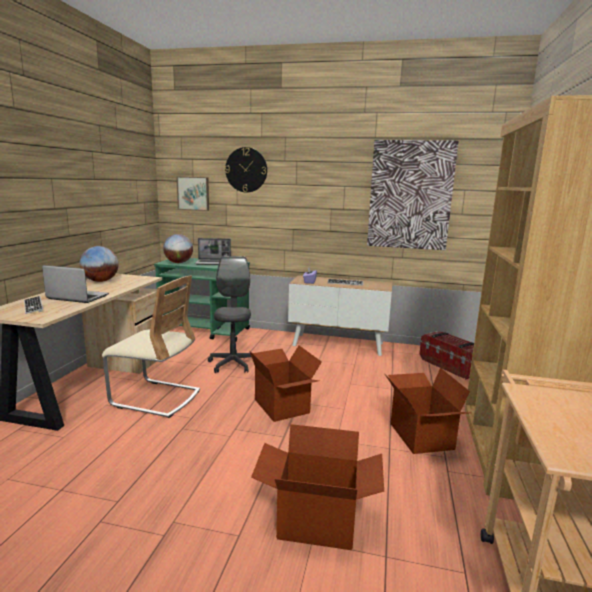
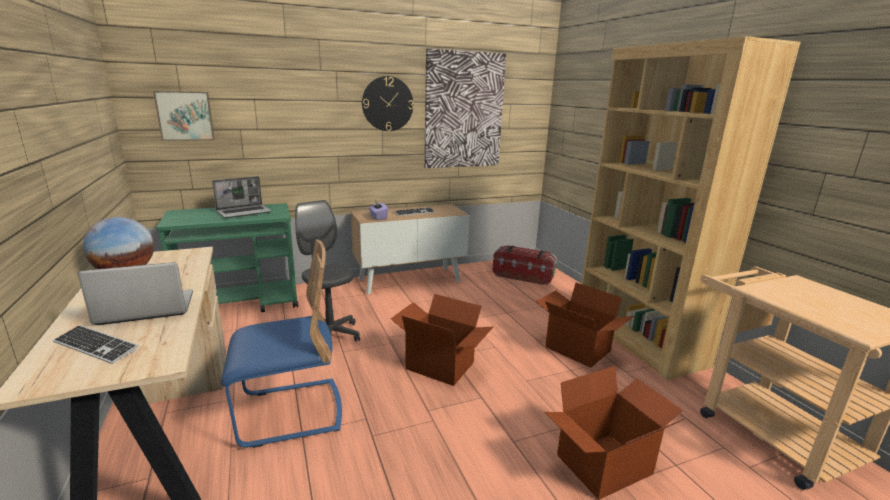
camera: 35 degrees left, 5 degrees up
(155, 398) = (290, 412): beige chair -> blue chair
(178, 263) = (193, 219): globe -> none
(246, 170) = (267, 81): wall clock -> wall clock (387, 104)

